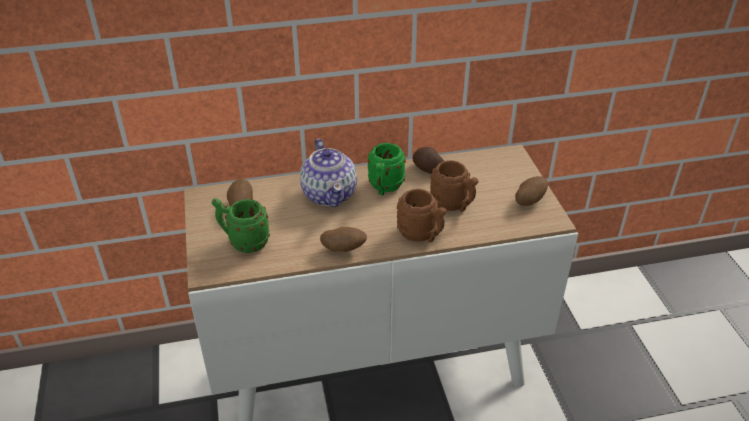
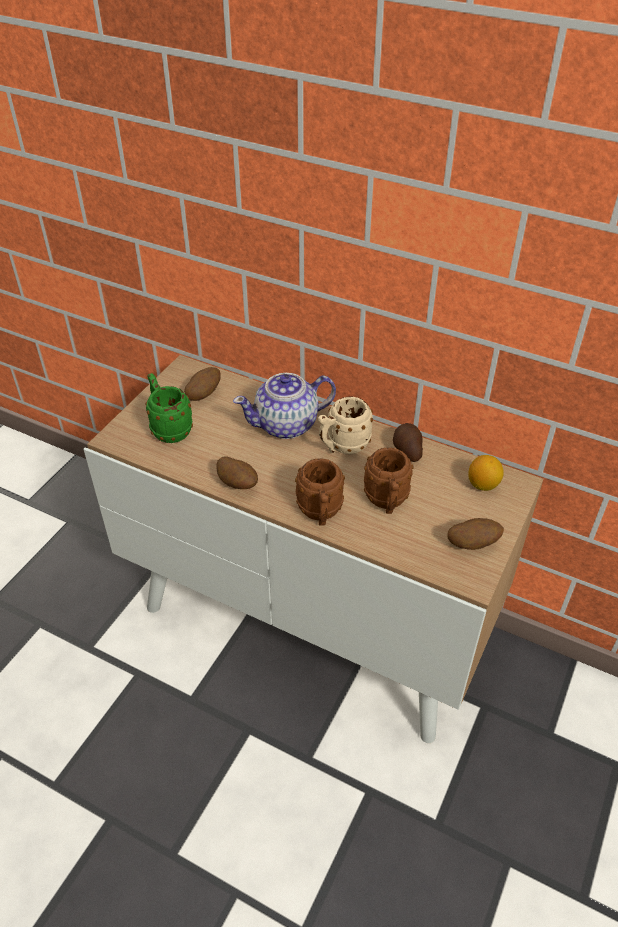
camera: 40 degrees right, 5 degrees up
(329, 194) = (287, 425): teapot -> teapot turned 45 degrees clockwise
(384, 188) = (342, 446): green mug -> beige mug
(495, 165) = (483, 484): none -> lemon

